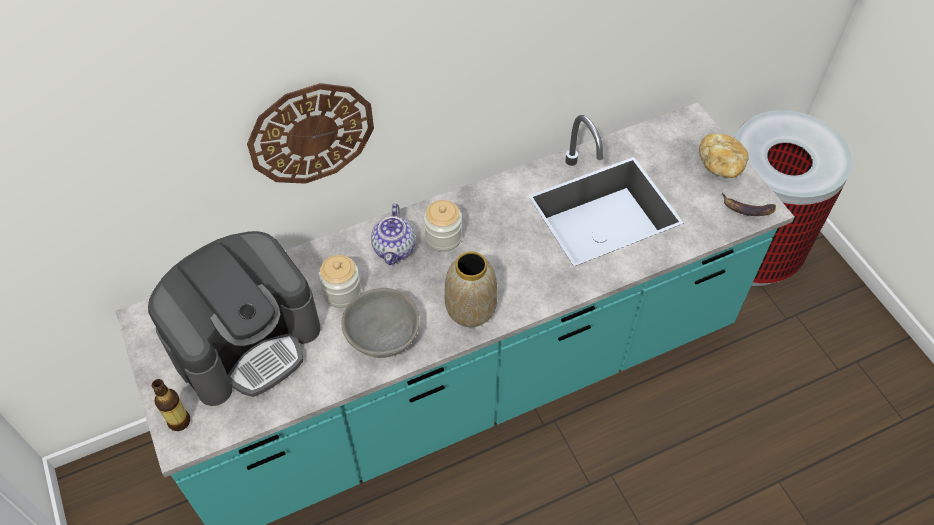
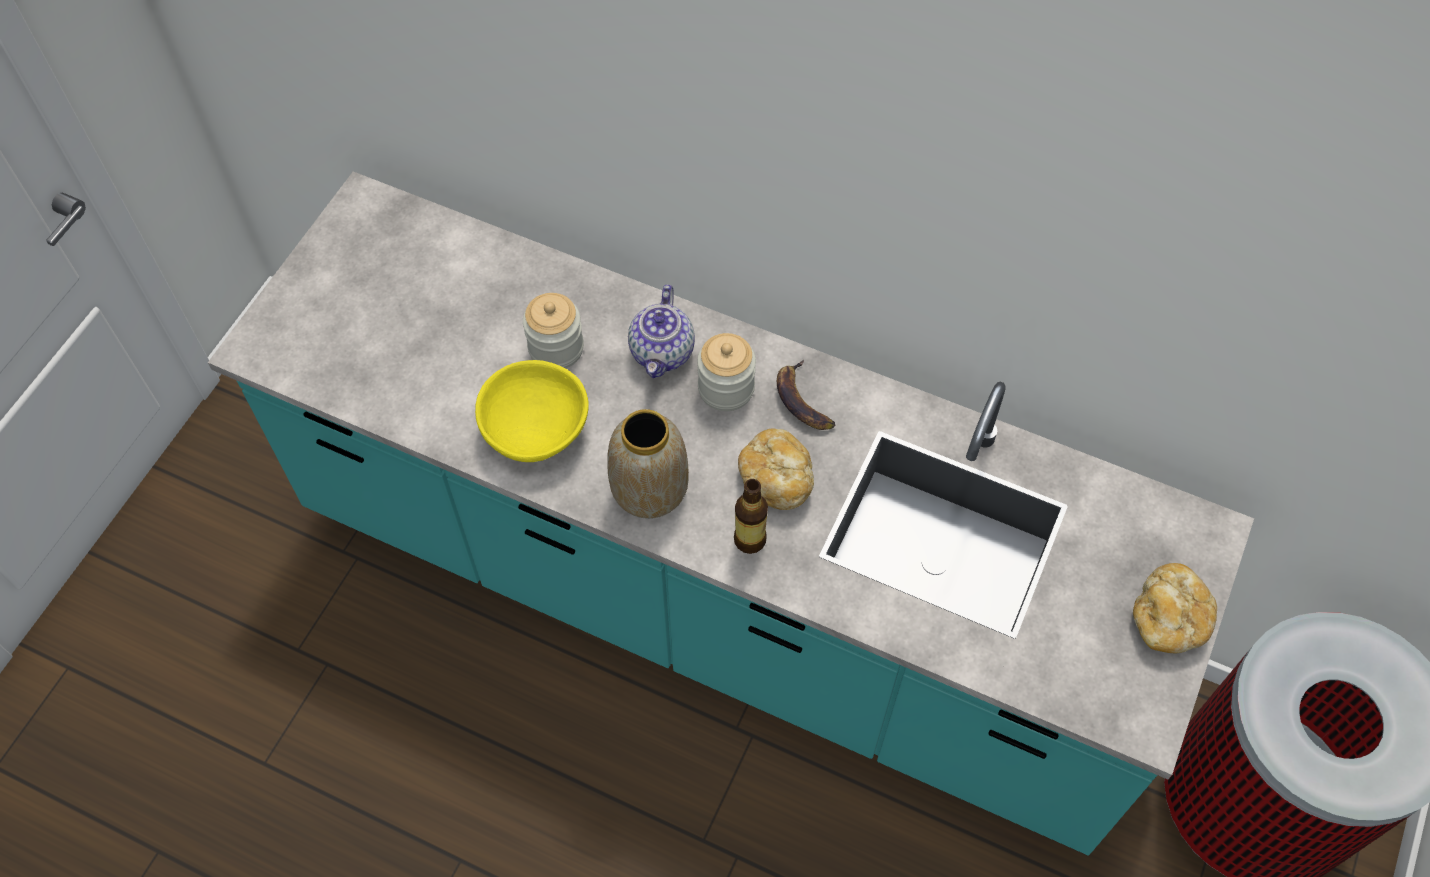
camera: 50 degrees right, 5 degrees up
(179, 421) = (274, 329): bottle -> bottle (750, 540)
(247, 341) = (416, 311): coffee machine -> none
(311, 133) = (623, 132): wall clock -> none
(383, 336) = (535, 430): grey bowl -> yellow bowl
(395, 249) = (663, 352): teapot -> teapot turned 45 degrees counterclockwise
(515, 253) = (776, 479): none -> bread
(746, 209) = (1120, 703): banana -> banana (802, 401)

